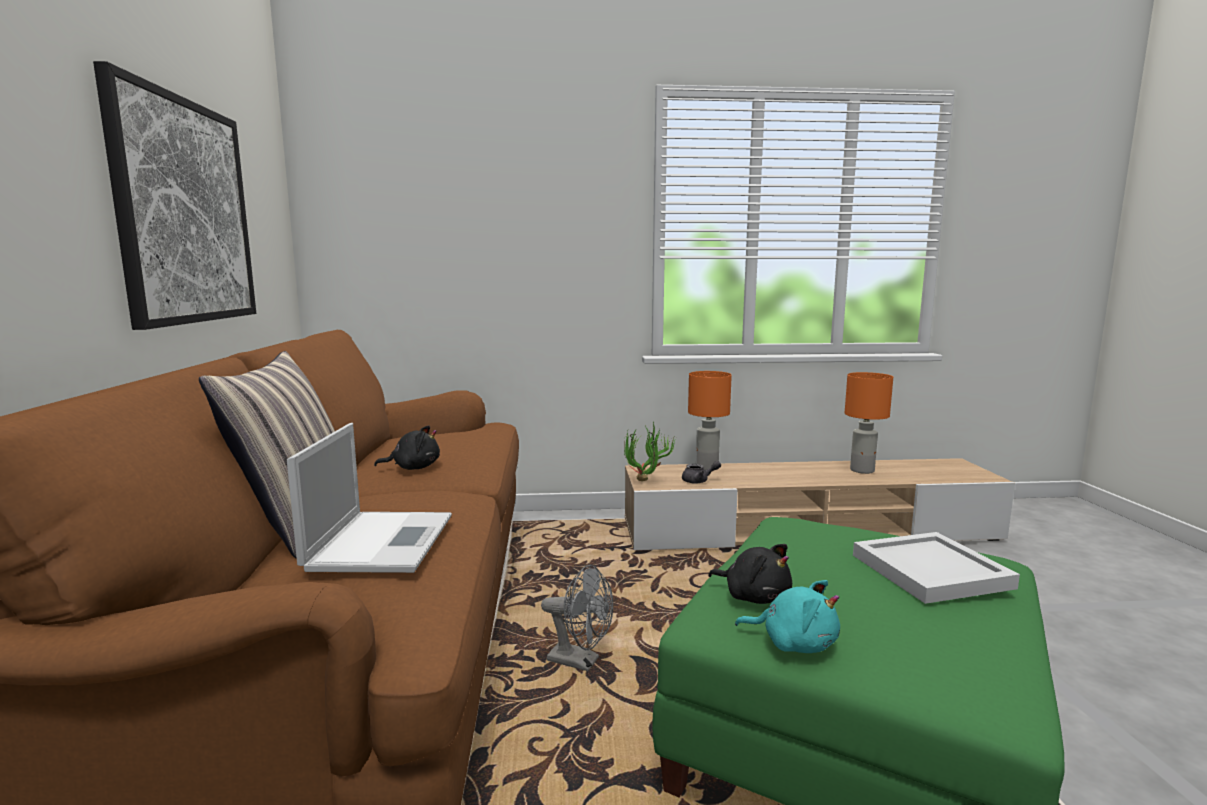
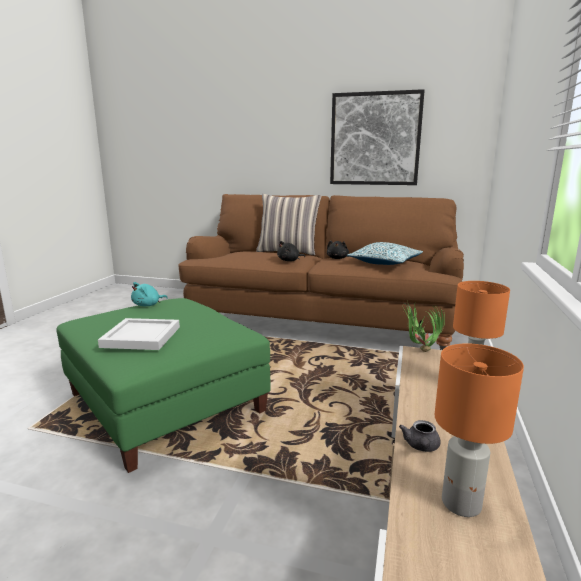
camera: 110 degrees right, 5 degrees up
(382, 541) = (251, 253): laptop -> none
(449, 441) = (385, 263): none -> pillow
(581, 662) = (276, 357): grey fan -> none
(699, 481) = (423, 373): grey teapot -> grey teapot (421, 447)
(754, 596) = (180, 305): black plush toy -> black plush toy (289, 260)

